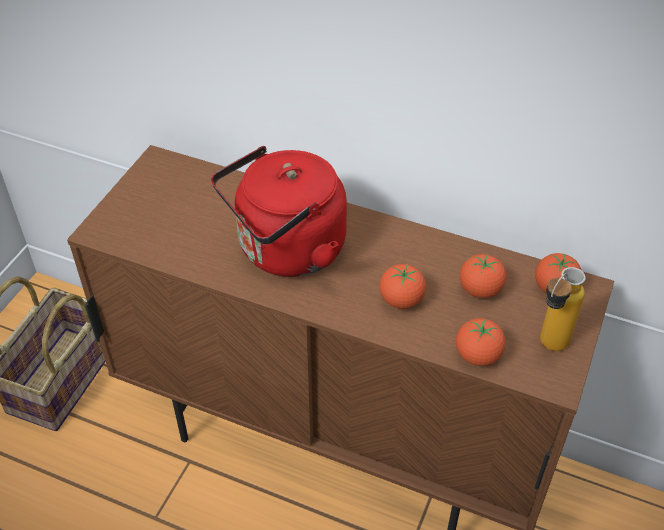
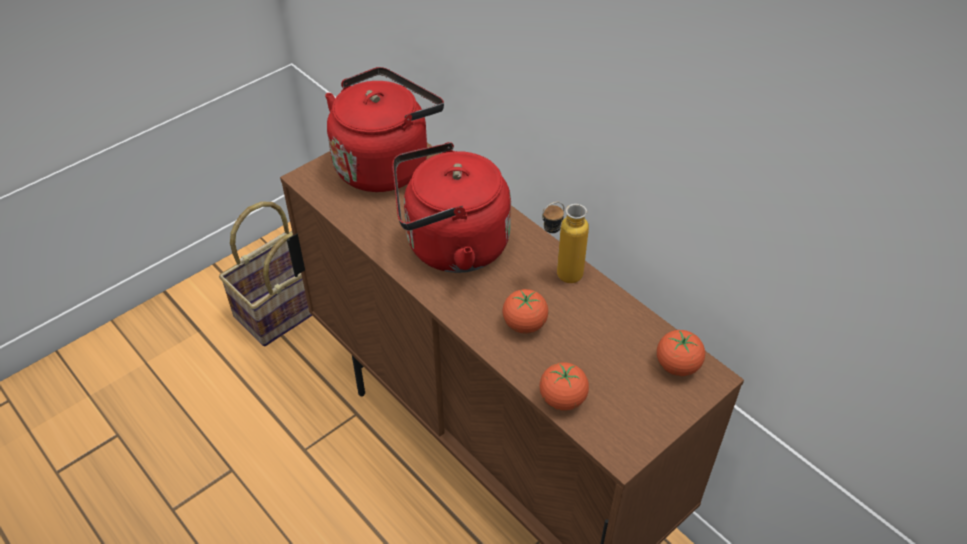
camera: 25 degrees right, 0 degrees up
(171, 193) = (385, 164): none -> red kettle
(480, 290) = (604, 341): tomato -> none
(547, 348) = (633, 418): bottle -> bottle (559, 278)

